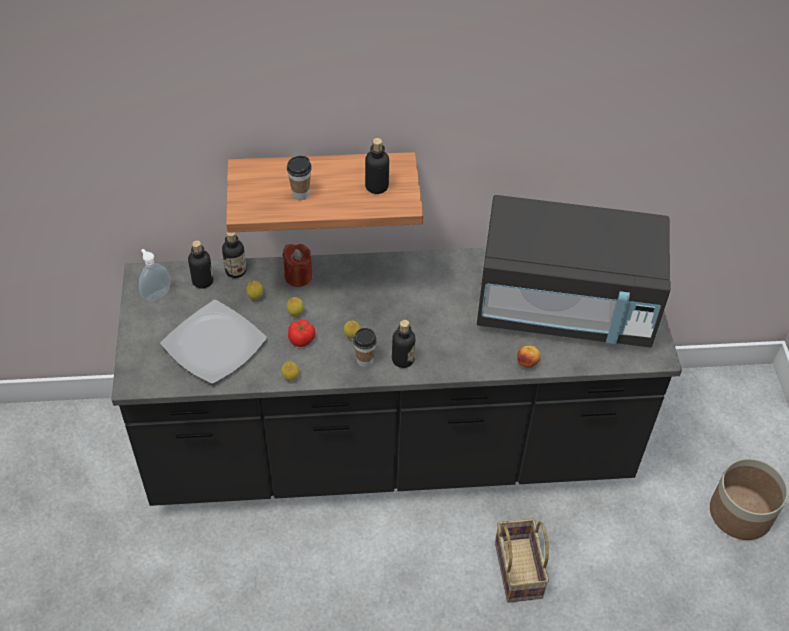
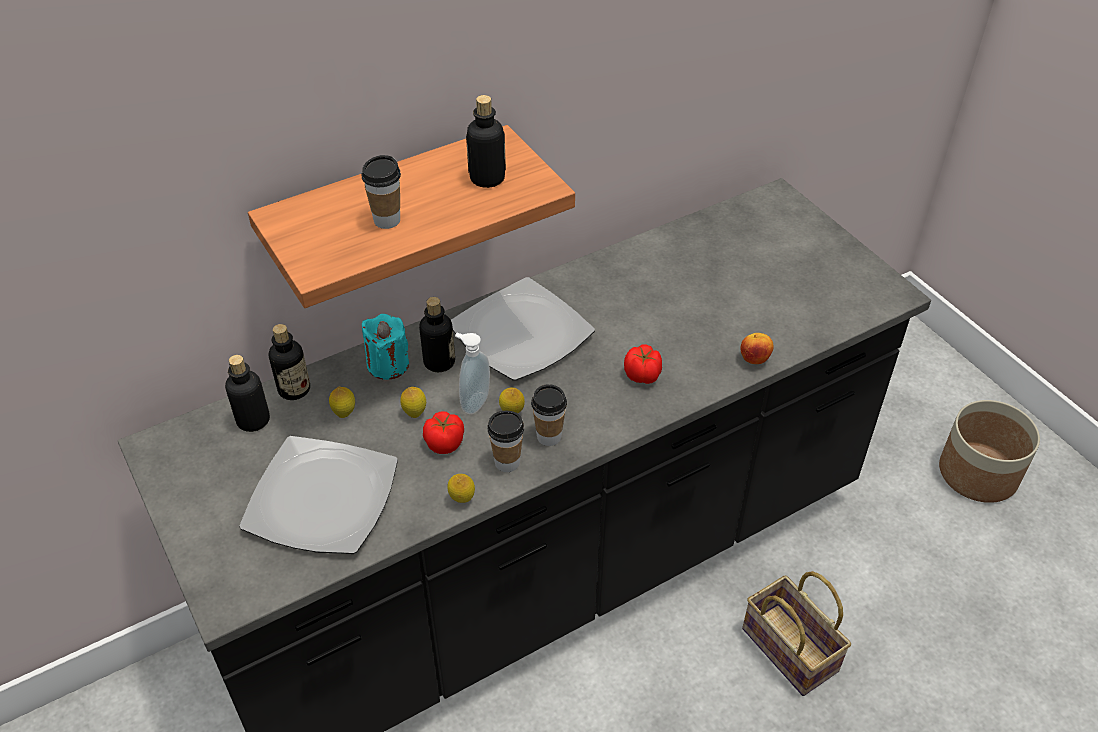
camera: 25 degrees left, 5 degrees down
(156, 294) = (192, 464): soap dispenser -> soap dispenser (473, 402)
(298, 276) = (388, 364): red candle -> turquoise candle
(330, 366) = (507, 462): none -> cup
(391, 286) = (521, 332): none -> plate
(403, 359) = (598, 415): bottle -> bottle (439, 362)
(447, 345) = (642, 376): none -> tomato
(565, 307) = (750, 279): black microwave -> none

